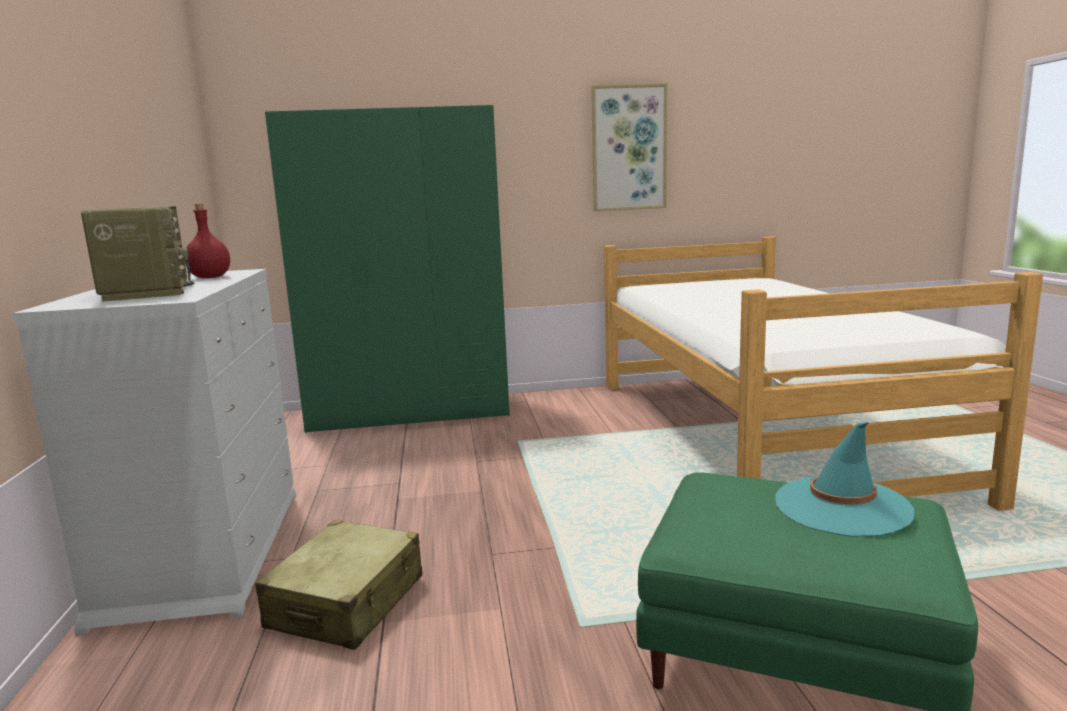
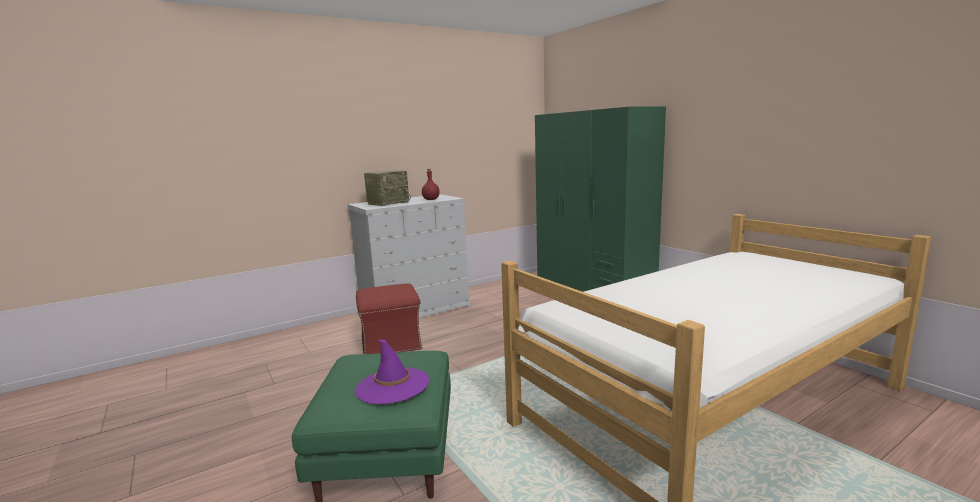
camera: 65 degrees right, 0 degrees up
(347, 602) = (391, 343): beige suitcase -> red ottoman
(628, 148) = (771, 132): picture -> none
(842, 506) = (392, 386): turquoise hat -> purple hat

